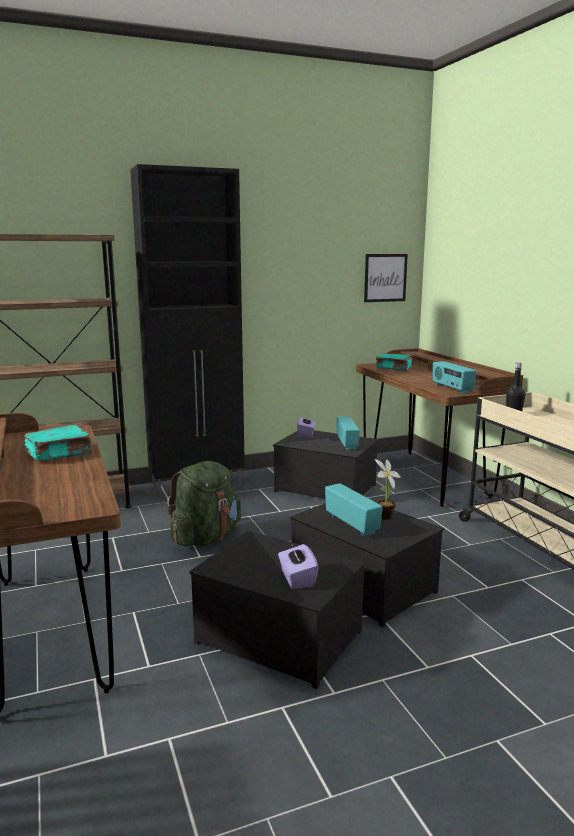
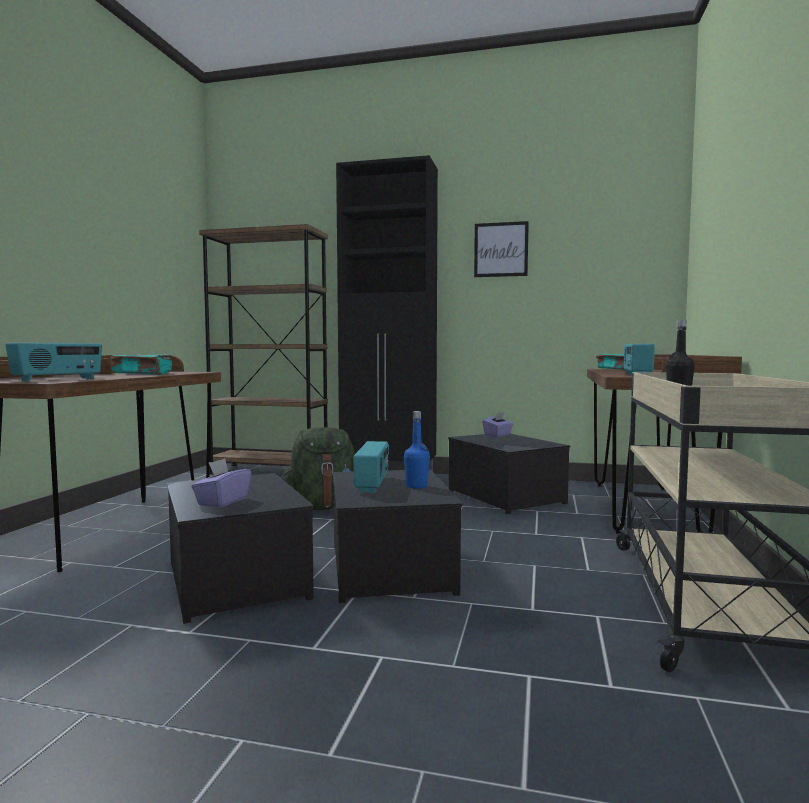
camera: 35 degrees right, 10 degrees down
(347, 443) = (525, 444): radio -> radio (58, 379)
(383, 518) = (416, 486): potted plant -> blue bottle
(385, 278) = (630, 268): picture -> picture (501, 249)

